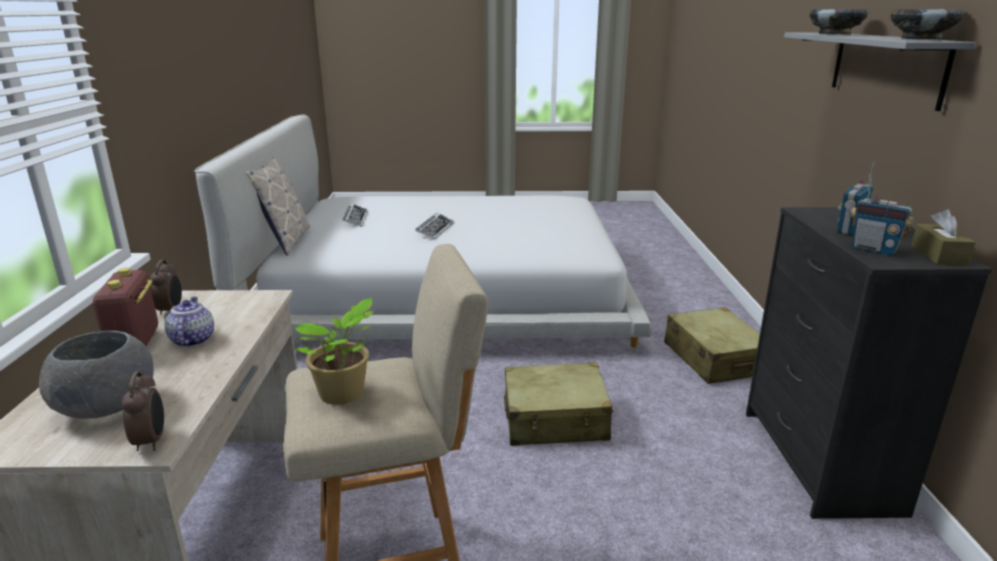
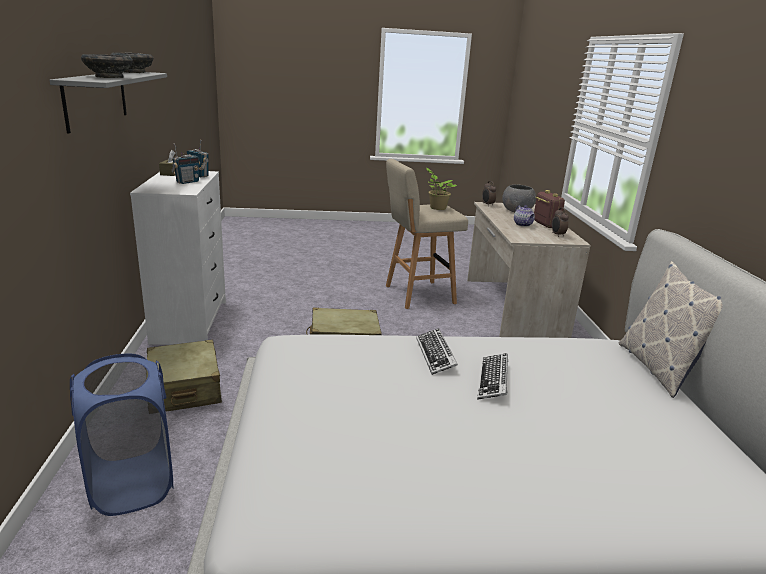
camera: 175 degrees right, 0 degrees up
(355, 218) = (632, 414): keyboard -> keyboard (435, 355)
(683, 300) = (132, 484): none -> blue laundry basket
(818, 460) = (191, 321): black dresser -> white dresser

